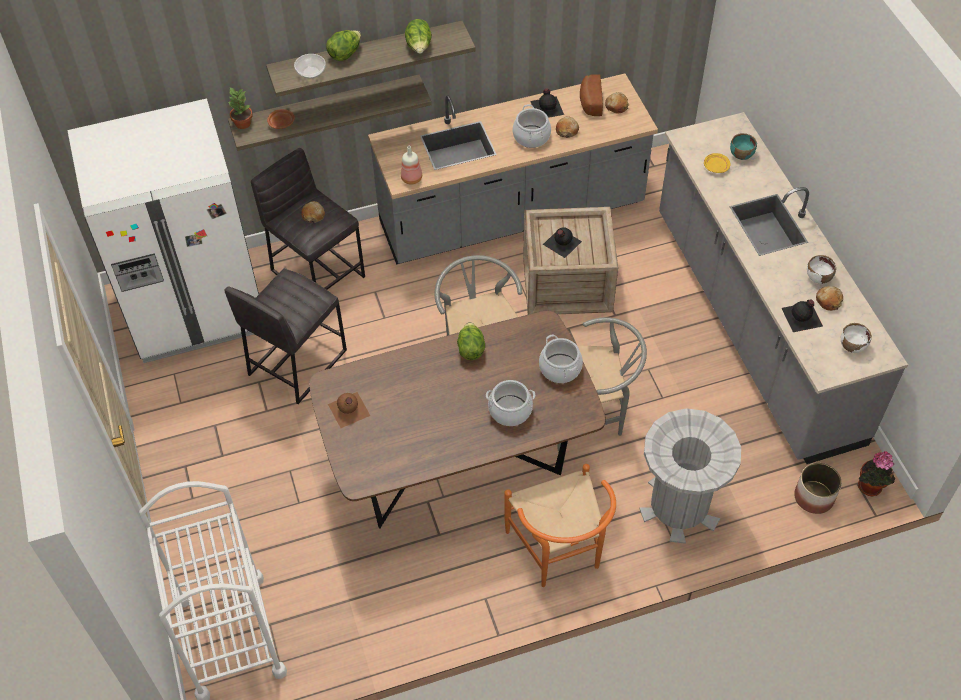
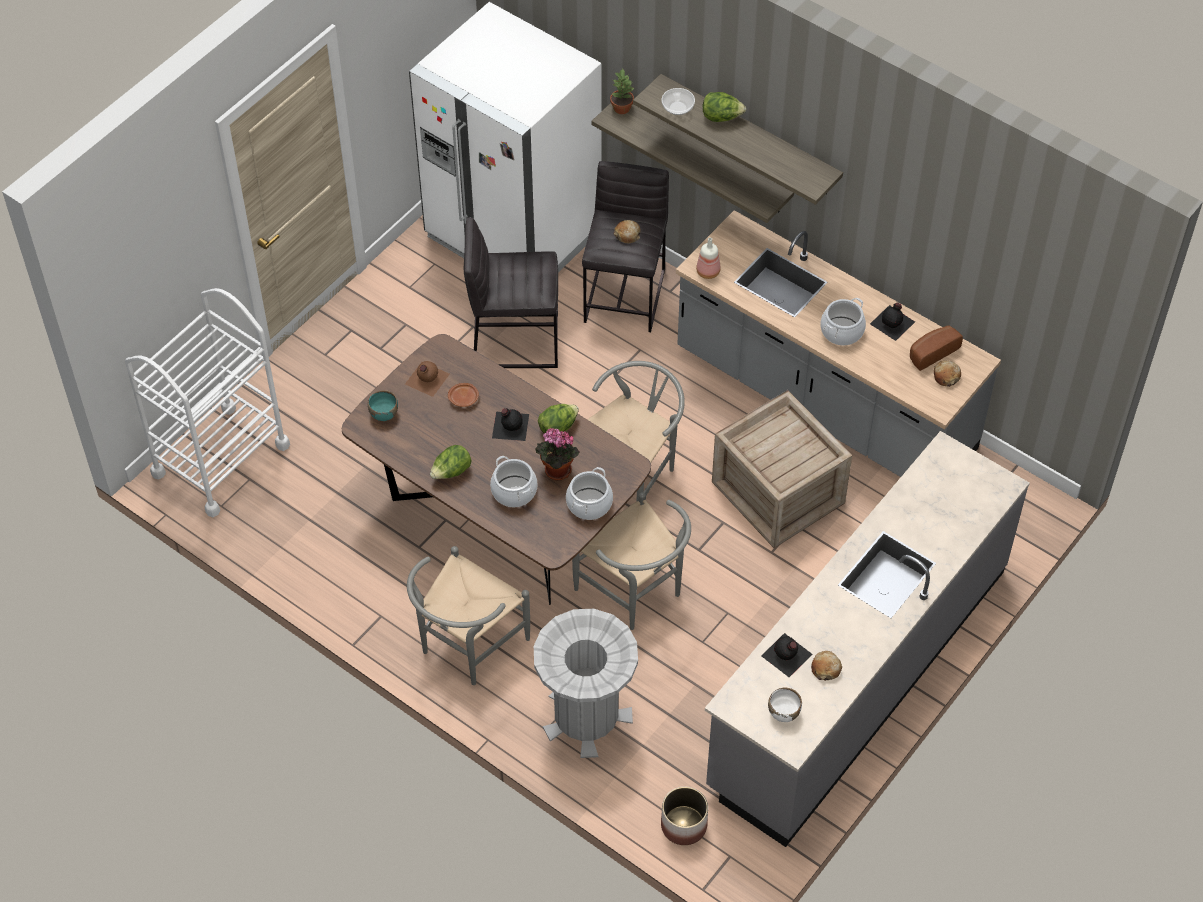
camera: 55 degrees right, 0 degrees up
(281, 122) = (645, 133): brown plate -> brown plate (464, 398)
(419, 47) = (777, 162): lettuce -> lettuce (451, 472)
(560, 553) = (466, 647): orange chair -> grey chair
(561, 243) = (776, 442): black bottle -> black bottle (510, 425)
(567, 130) = (875, 354): bread -> none
(716, 166) = (928, 495): yellow plate -> none
(741, 154) = (964, 508): turquoise bowl -> turquoise bowl (384, 413)
(818, 277) = (850, 646): white bowl -> none
(870, 488) = (732, 871): potted plant -> potted plant (556, 472)

